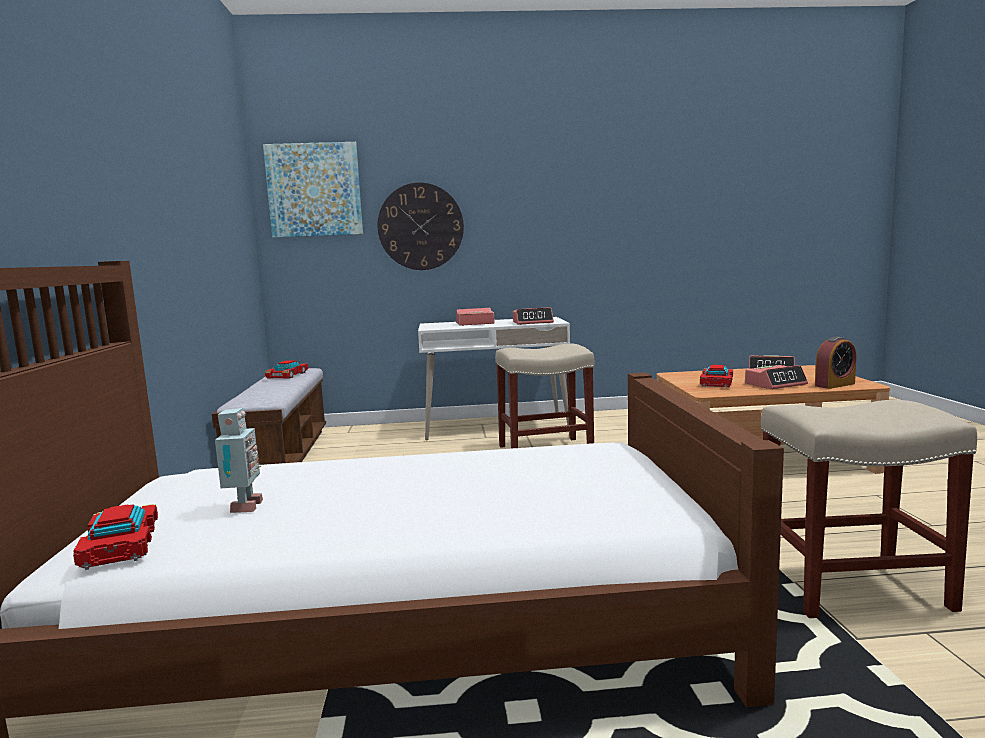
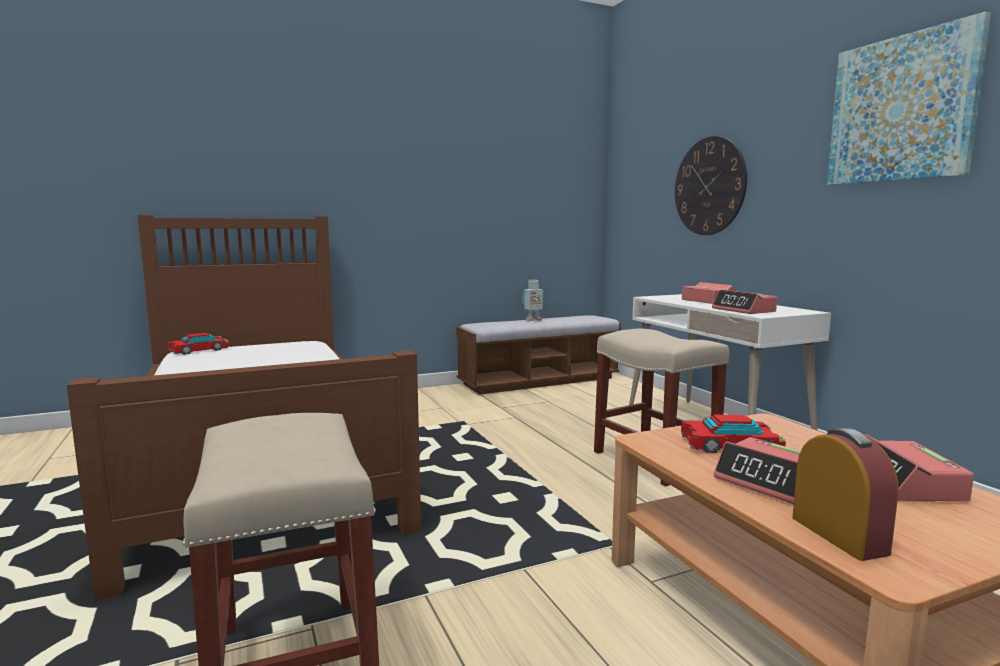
camera: 70 degrees right, 0 degrees up
(243, 507) = (240, 355): toy robot -> toy robot (532, 320)
(288, 375) = (570, 318): toy car -> none
(314, 190) = (640, 154): picture -> picture (901, 109)
(834, 385) = (838, 535): alarm clock -> alarm clock turned 150 degrees counterclockwise

